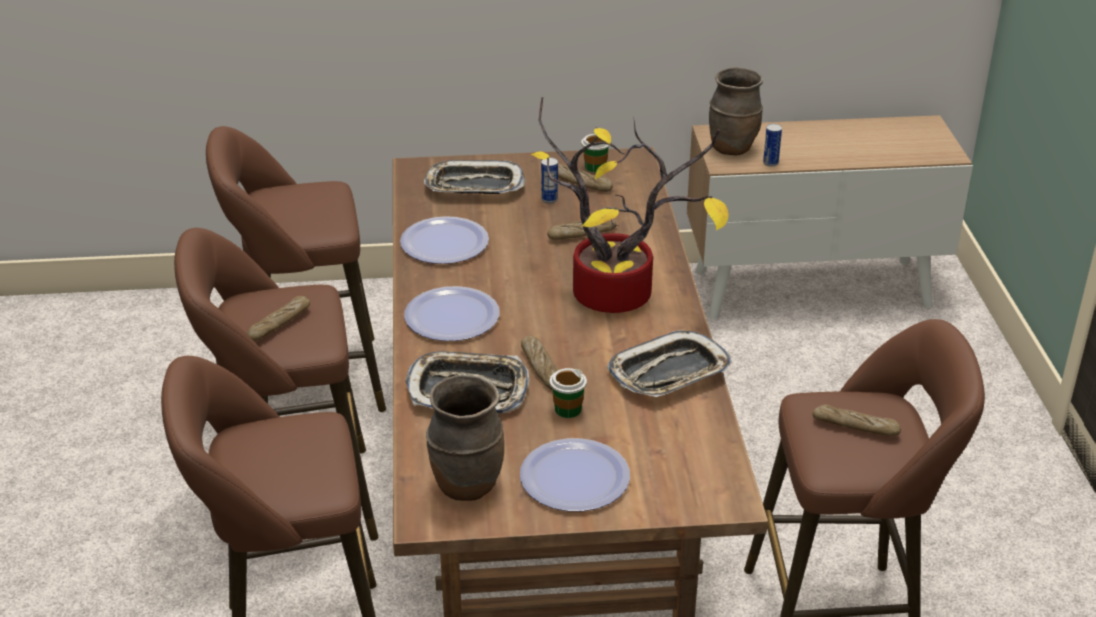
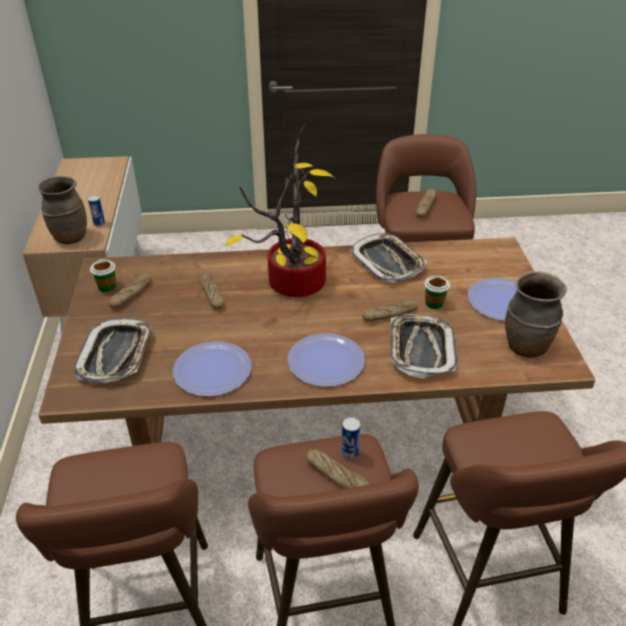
camera: 90 degrees left, 5 degrees up
(549, 199) = (153, 311): can -> can (349, 454)

